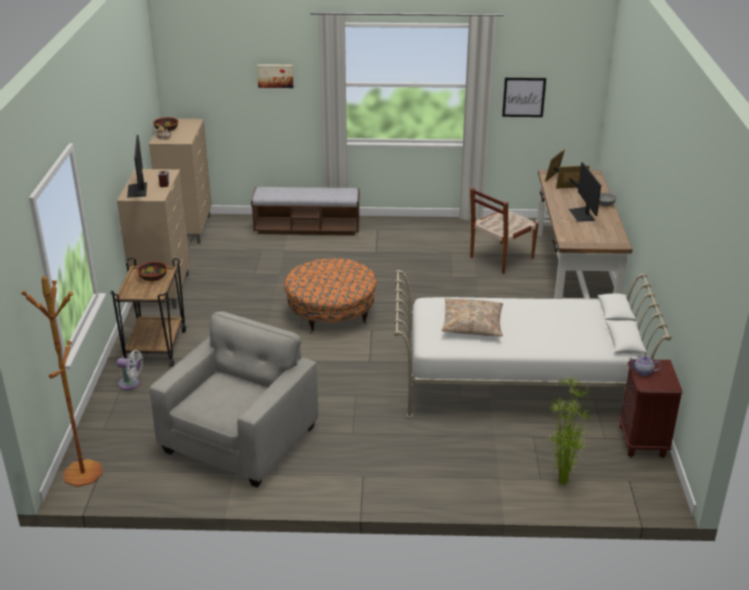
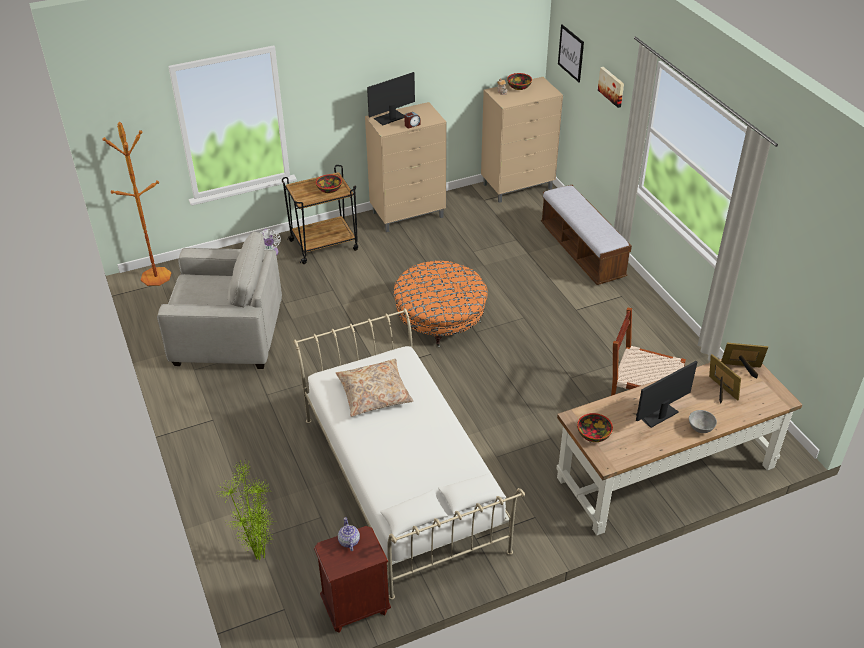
camera: 65 degrees right, 10 degrees up
(523, 97) = (785, 259): picture -> picture (571, 53)
(589, 241) = (593, 434): none -> bowl

